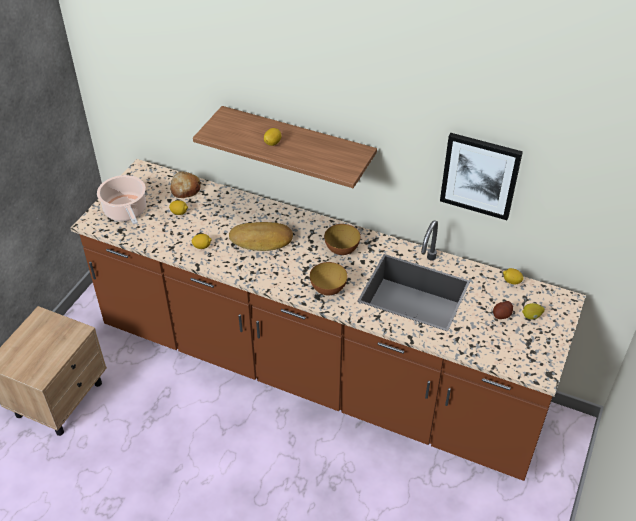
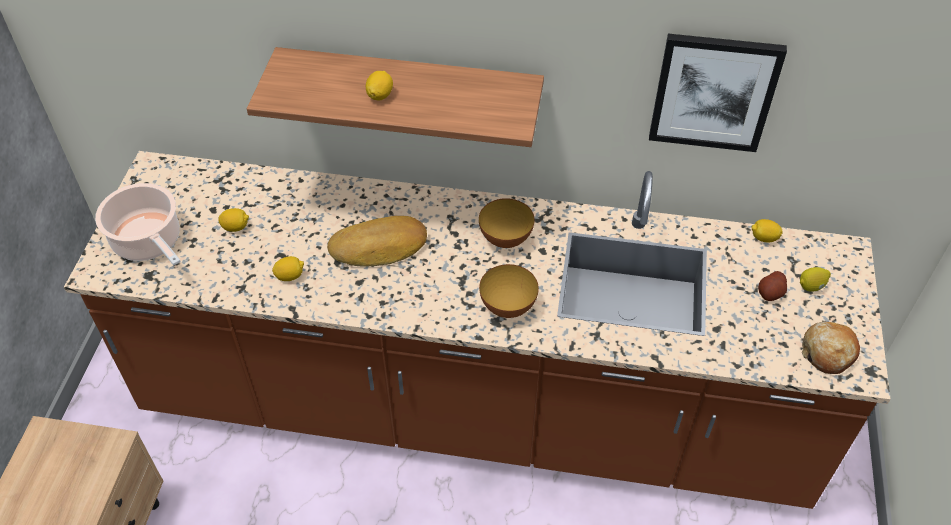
camera: 15 degrees left, 5 degrees up
(185, 189) = (233, 187): bread -> bread (828, 352)

